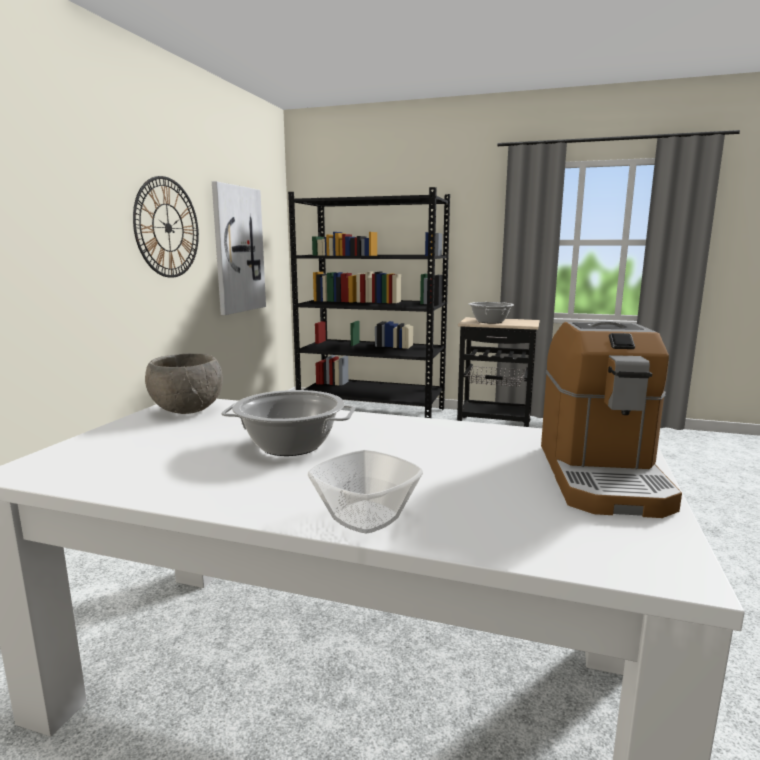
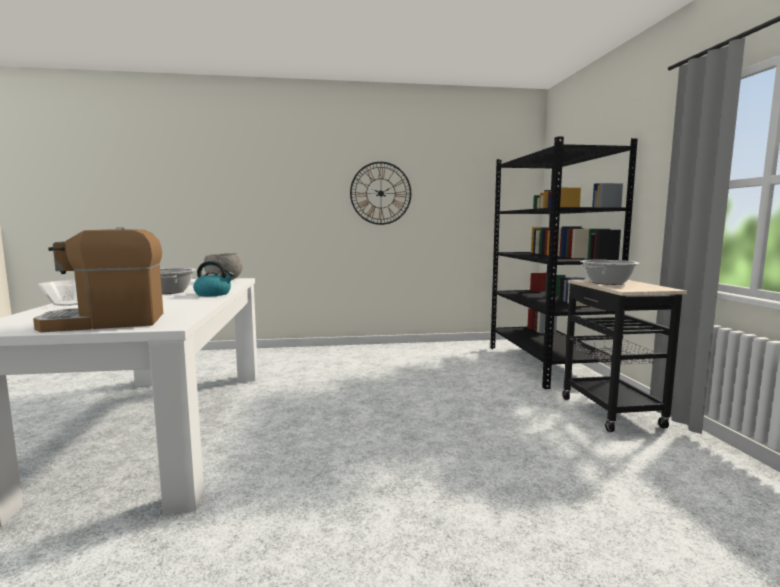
camera: 65 degrees right, 5 degrees down
(238, 249) = (459, 208): picture -> none
(362, 420) = (213, 294): none -> kettle

